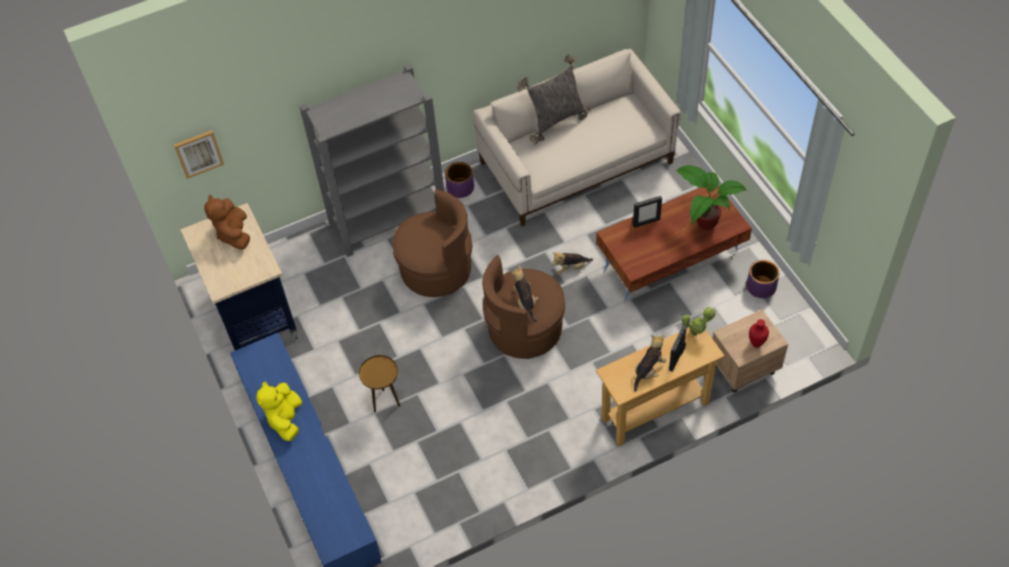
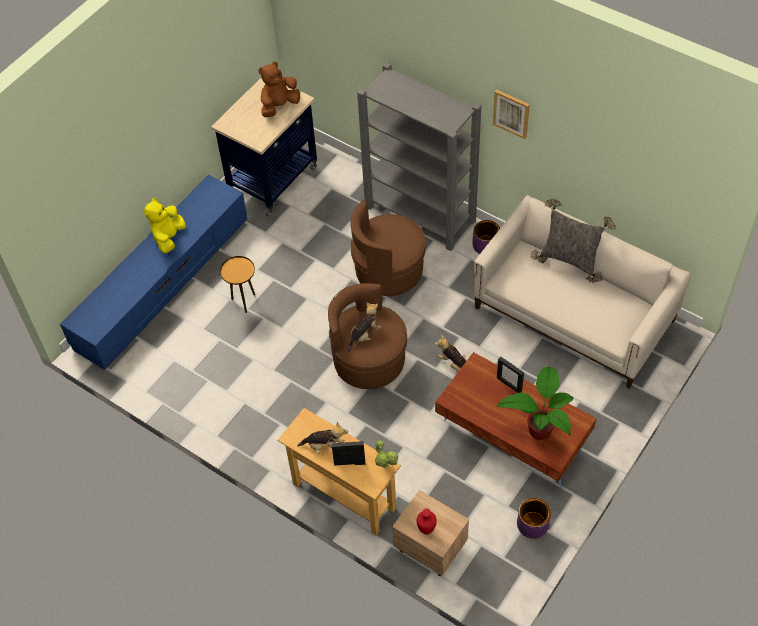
camera: 60 degrees right, 0 degrees up
(198, 153) = (308, 34): picture -> picture (511, 113)
(285, 419) = (169, 237): yellow plush toy -> yellow plush toy turned 45 degrees counterclockwise
(436, 270) = (389, 271): brown armchair -> brown armchair turned 105 degrees clockwise

